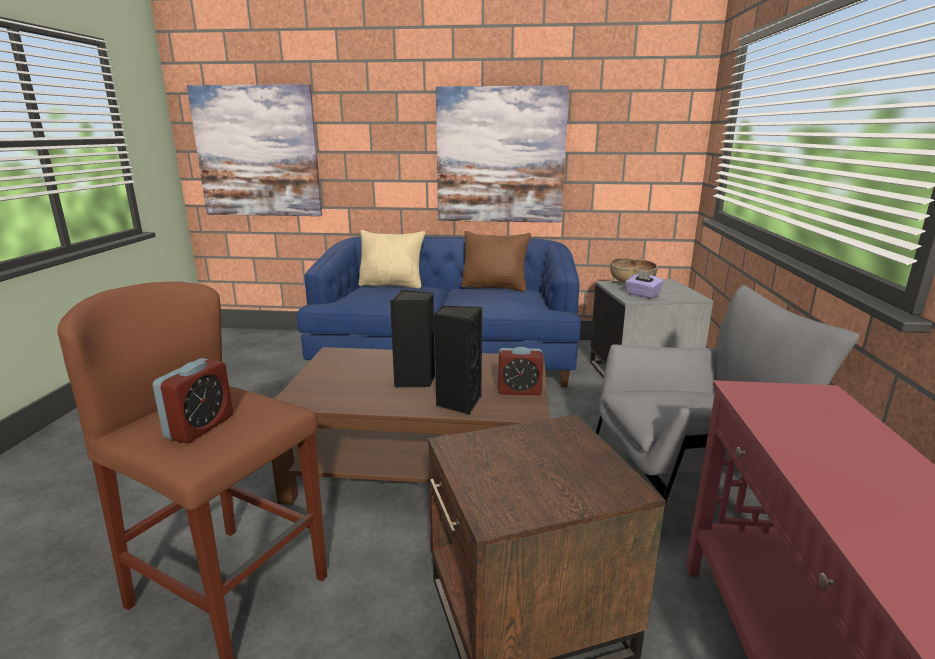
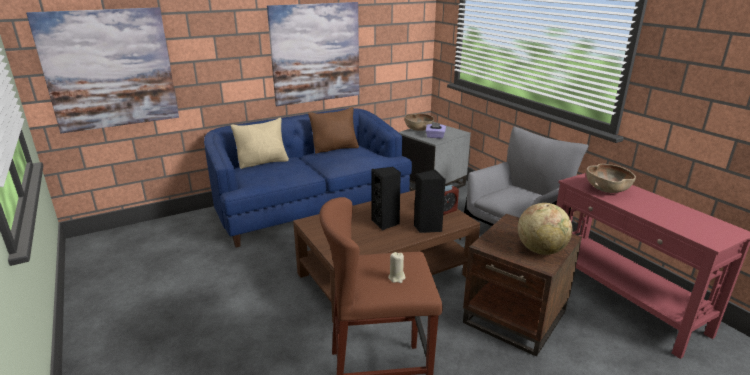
camera: 35 degrees left, 5 degrees up
(200, 427) = (396, 278): alarm clock -> beige candle
(536, 490) = (541, 250): none -> globe
(799, 423) = (606, 190): none -> brown bowl

